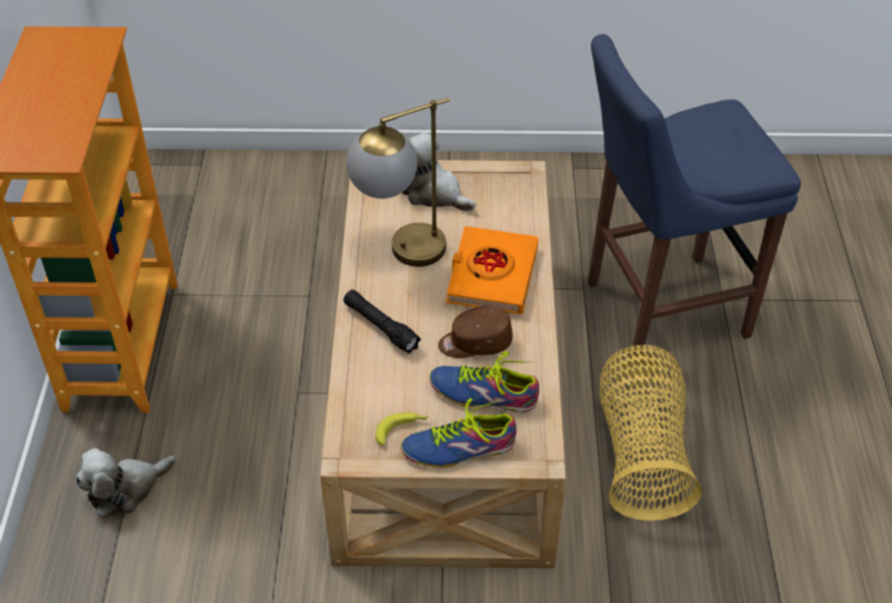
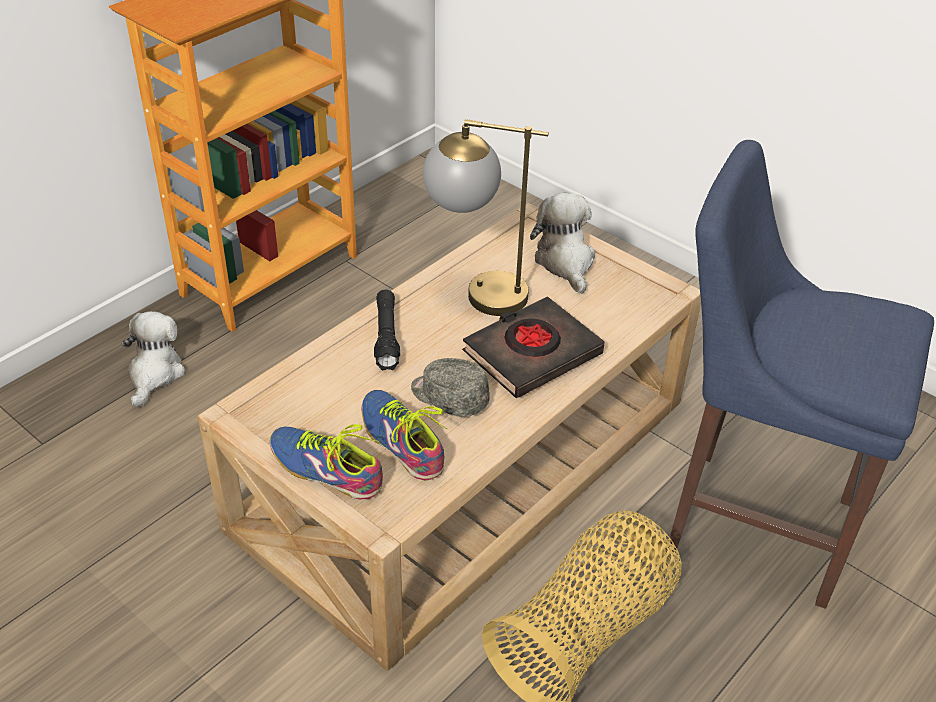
camera: 40 degrees right, 5 degrees down
(125, 489) = (154, 374): plush toy -> plush toy turned 90 degrees clockwise
(401, 429) = (301, 424): banana -> none
(475, 343) = (449, 397): brown cap -> grey cap
(491, 275) = (532, 353): orange book -> black book

